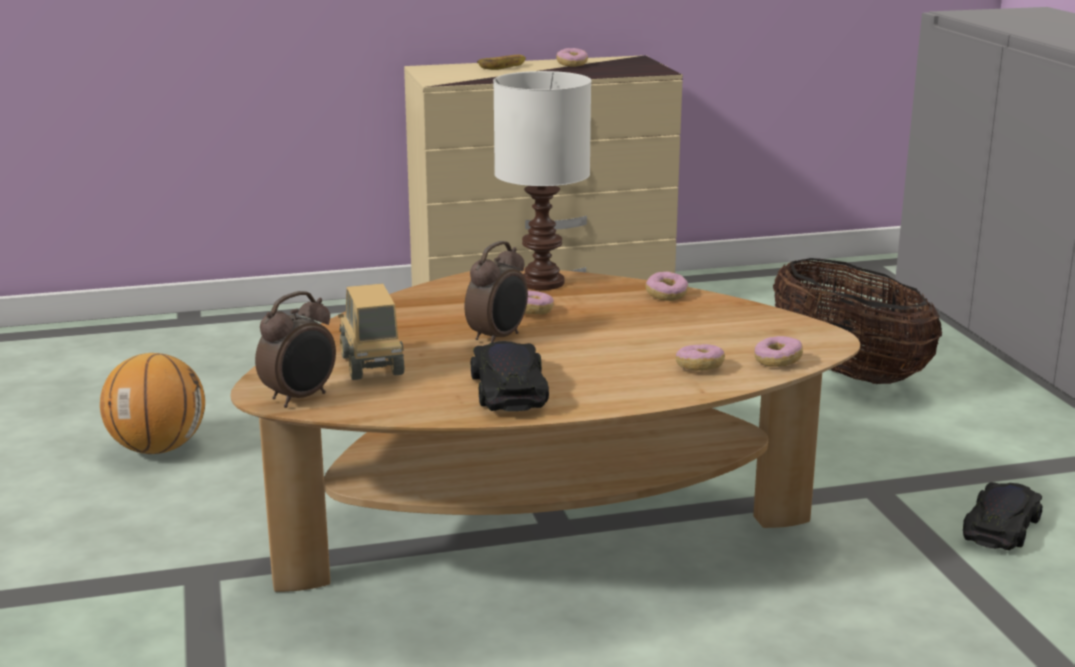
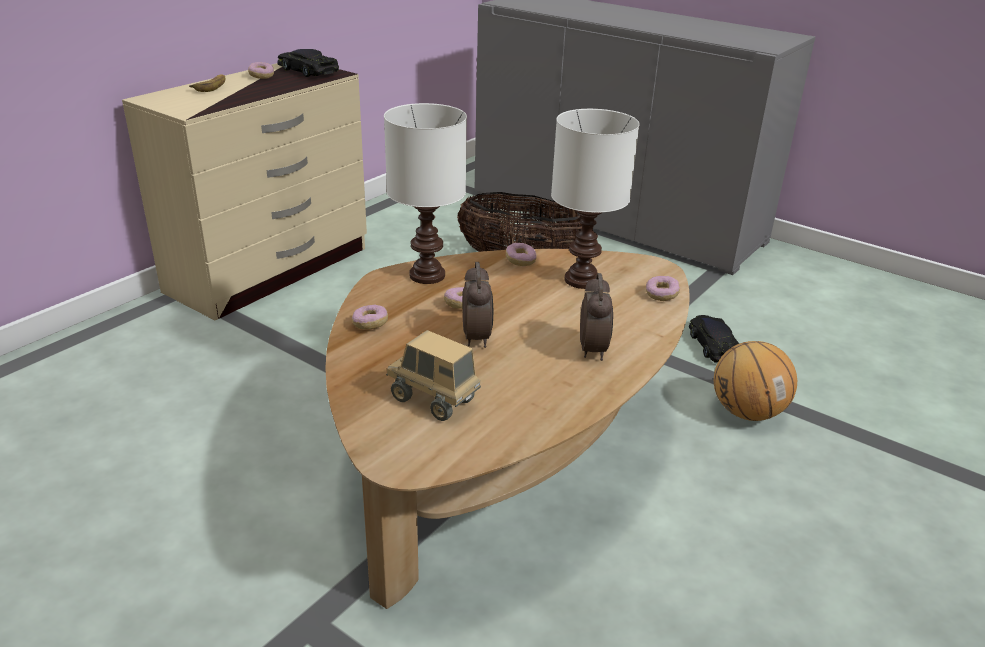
camera: 40 degrees left, 10 degrees up
(158, 448) = (115, 522): basketball -> basketball (746, 412)
(300, 398) = (431, 457): alarm clock -> alarm clock (593, 350)
(509, 388) = (553, 381): black toy car -> black toy car (307, 70)
(699, 367) = (630, 316): donut -> donut (370, 324)
(704, 327) = (582, 281): none -> white table lamp

